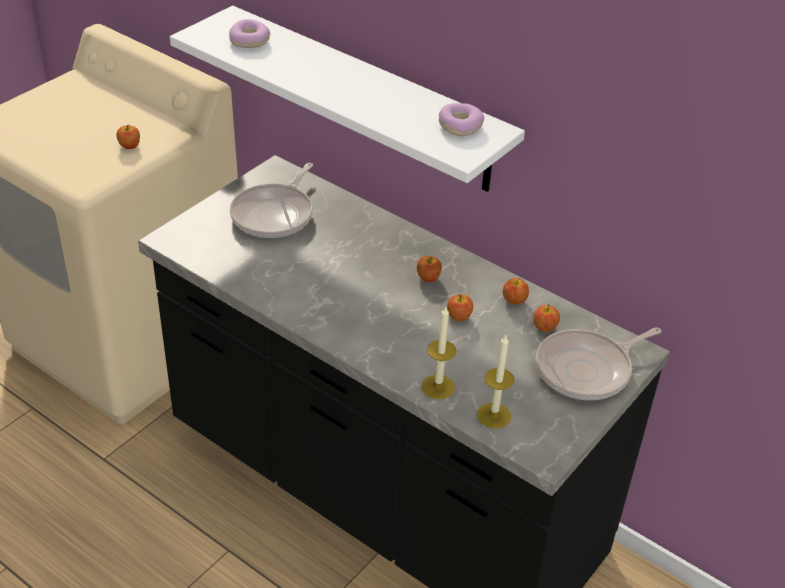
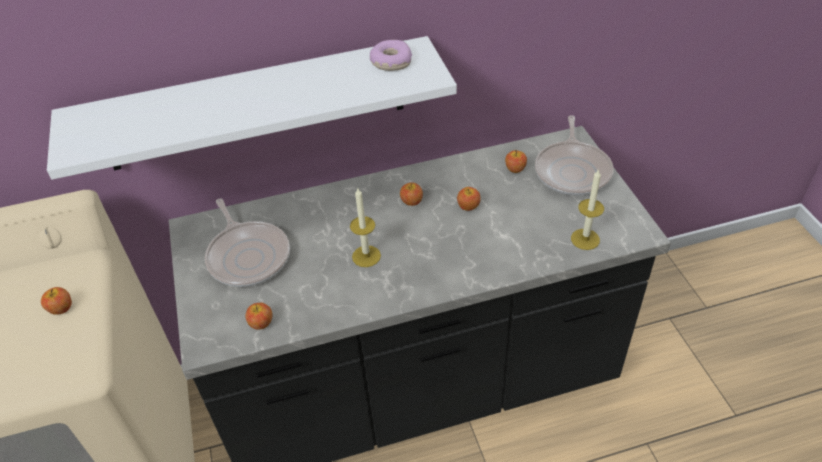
camera: 50 degrees left, 5 degrees up
(250, 41) = (127, 122): donut -> none
(438, 387) = (534, 254): candle -> candle (366, 256)
(514, 300) = (475, 170): apple -> apple (261, 323)

